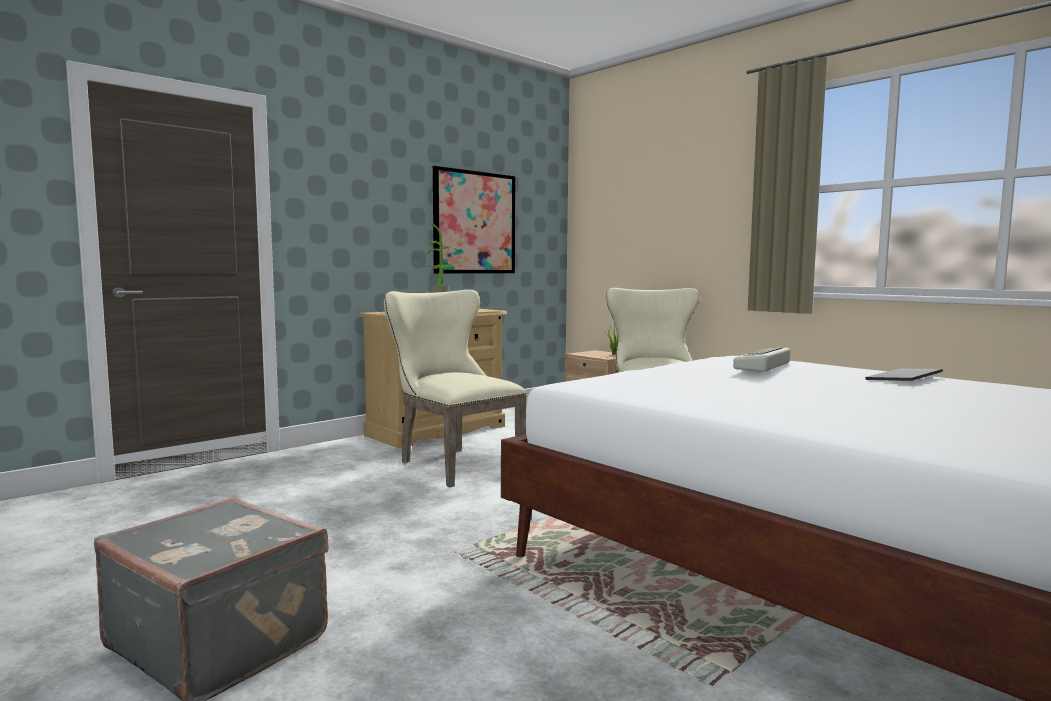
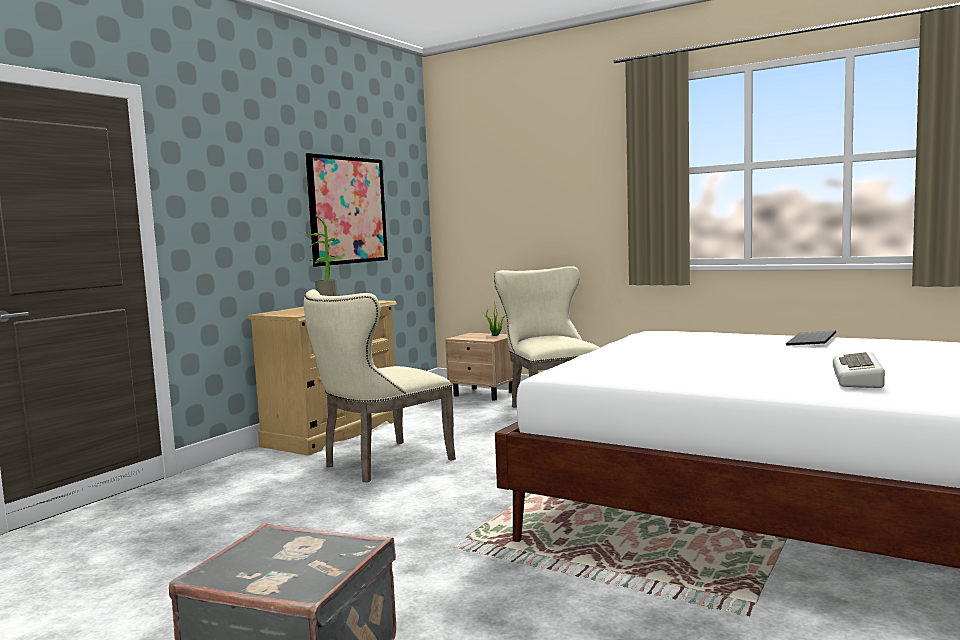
camera: 15 degrees left, 0 degrees up
(453, 463) = (380, 464): beige chair -> beige chair turned 75 degrees counterclockwise
(764, 366) = (696, 340): keyboard -> keyboard (859, 378)

